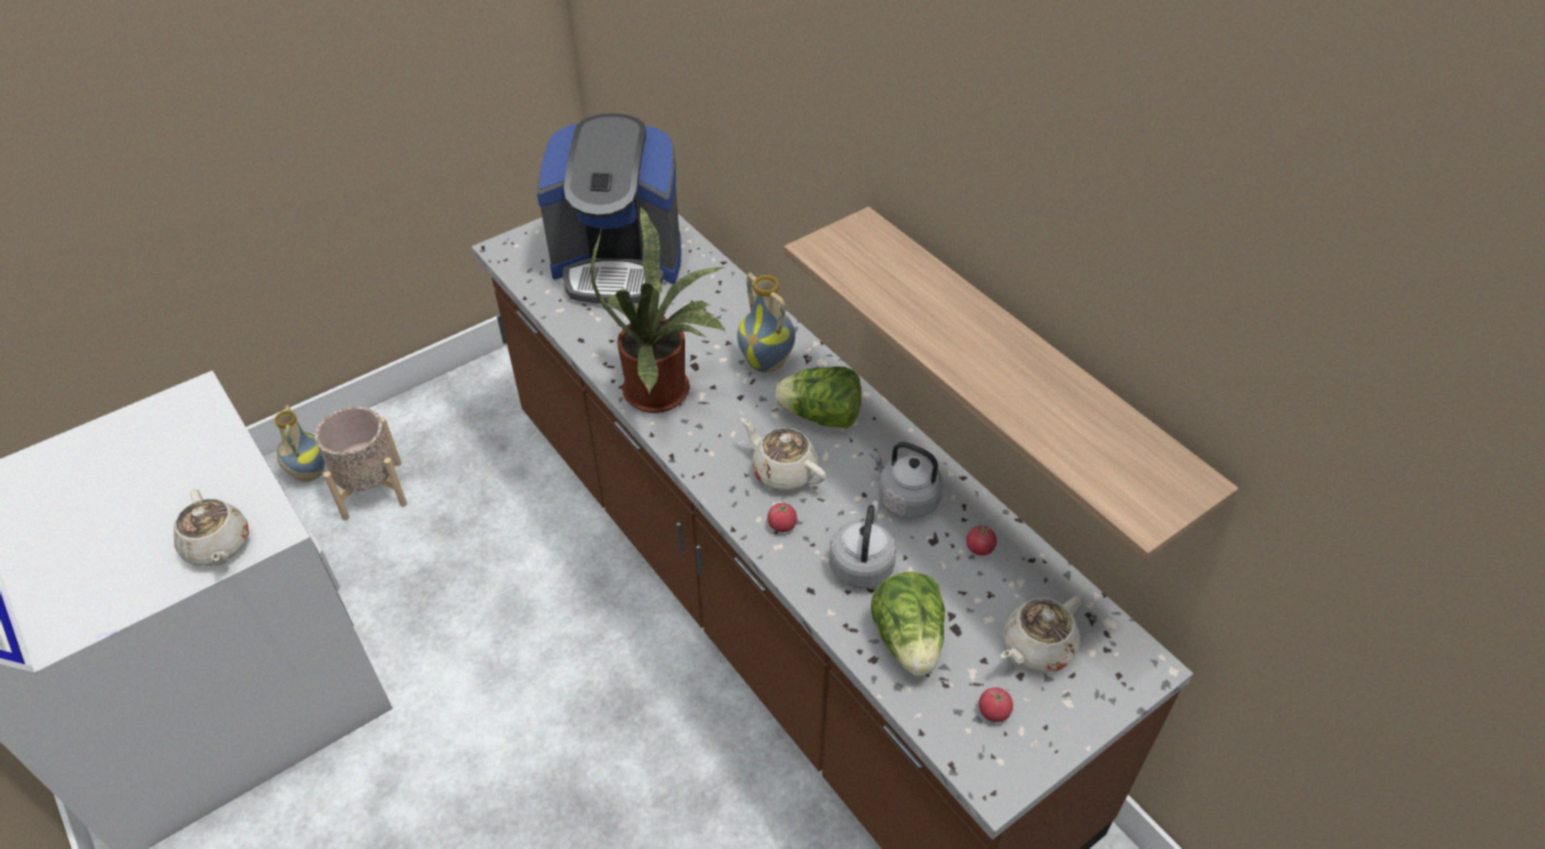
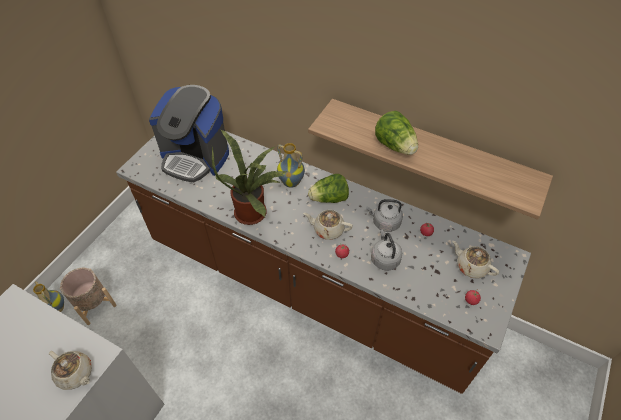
camera: 25 degrees left, 5 degrees up
(618, 264) = (195, 157): coffee machine -> coffee machine turned 45 degrees clockwise
(909, 640) = (422, 284): lettuce -> lettuce (395, 146)
(1036, 647) = (471, 266): beige teapot -> beige teapot turned 105 degrees clockwise

